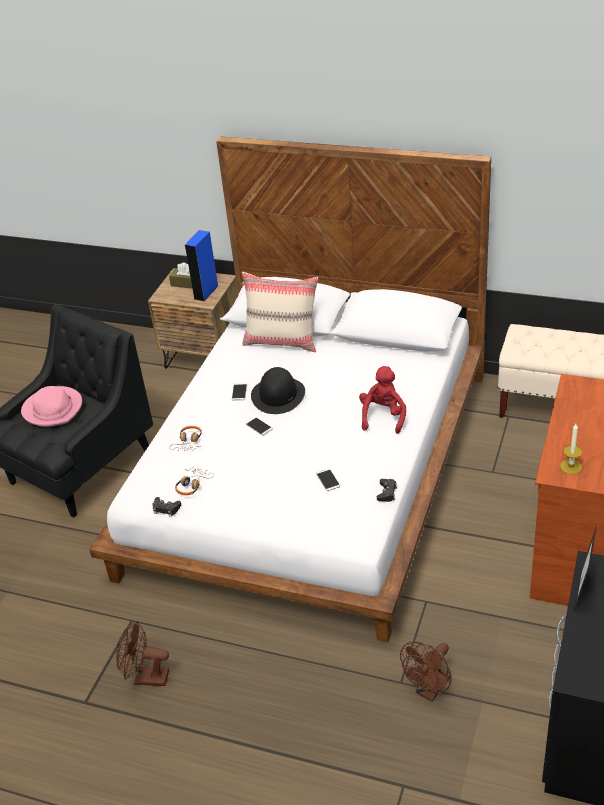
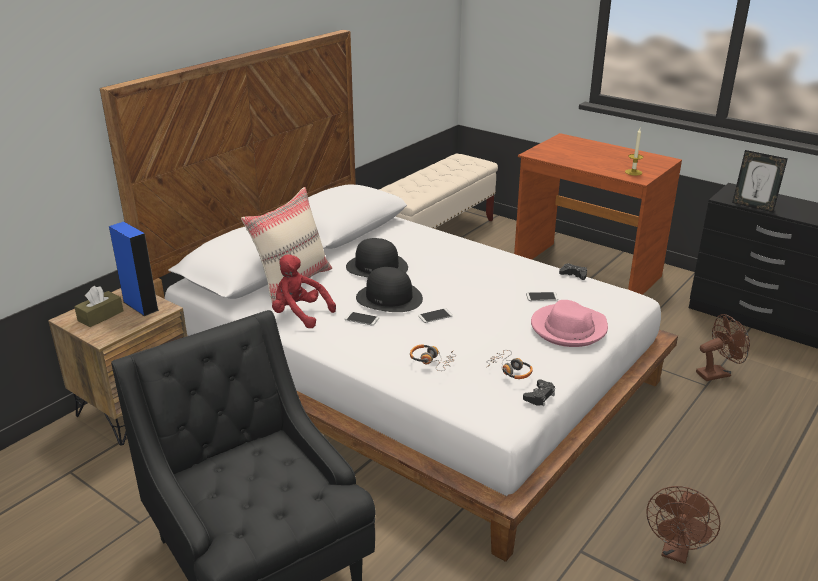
camera: 75 degrees left, 10 degrees down
(53, 409) = (245, 478): pink hat -> pink hat (568, 328)
(332, 373) = (377, 267): none -> black hat
(383, 416) = (465, 257): red plush toy -> red plush toy (299, 314)
(430, 690) = (717, 373): brown fan -> brown fan turned 75 degrees counterclockwise

